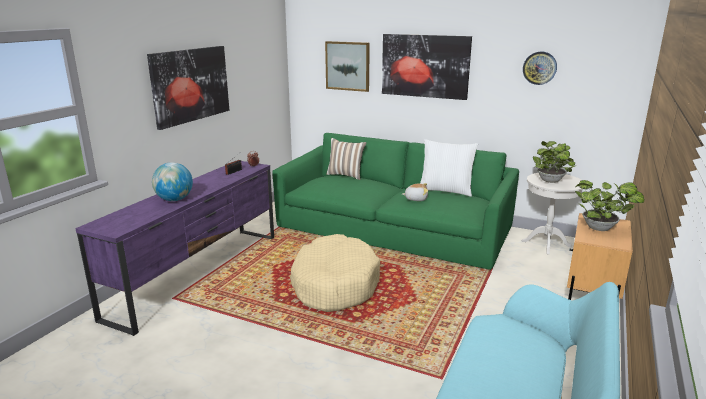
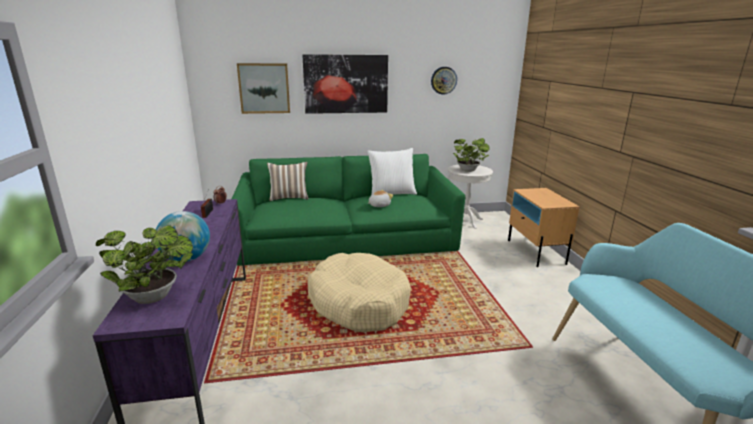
camera: 35 degrees left, 0 degrees up
(190, 85) = (133, 114): picture -> none
(601, 229) = (542, 196): potted plant -> potted plant (156, 297)

